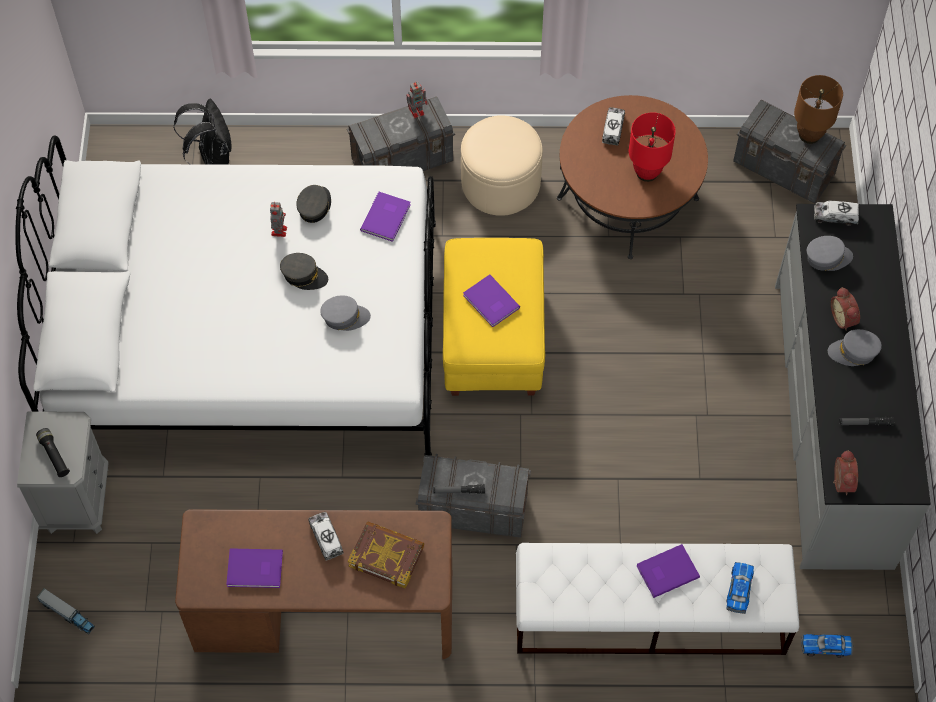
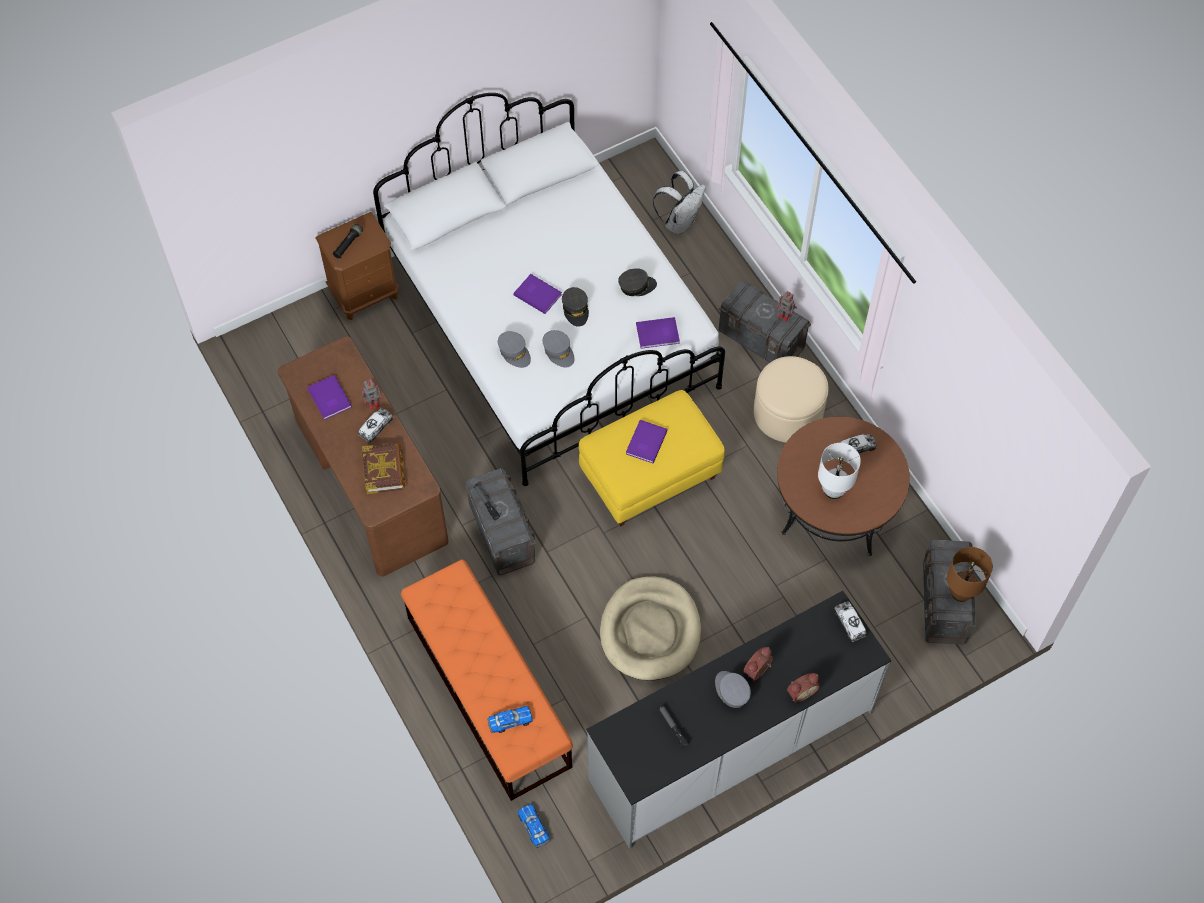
camera: 60 degrees right, 0 degrees up
(67, 614) = (281, 335): toy truck -> none
(77, 499) = (365, 294): grey nightstand -> brown nightstand
(211, 157) = (679, 222): black backpack -> white backpack
(279, 230) = (602, 275): toy robot -> toy robot (373, 402)
(647, 172) = (833, 490): red table lamp -> white table lamp
(648, 615) = (488, 690): white bench -> orange bench
(666, 571) = (496, 664): purple book -> purple book (537, 294)
(668, 428) = (650, 631): none -> beige dog bed
(827, 258) = (806, 634): grey cap -> grey cap (514, 352)
(840, 482) = (610, 731): alarm clock -> alarm clock (800, 691)

